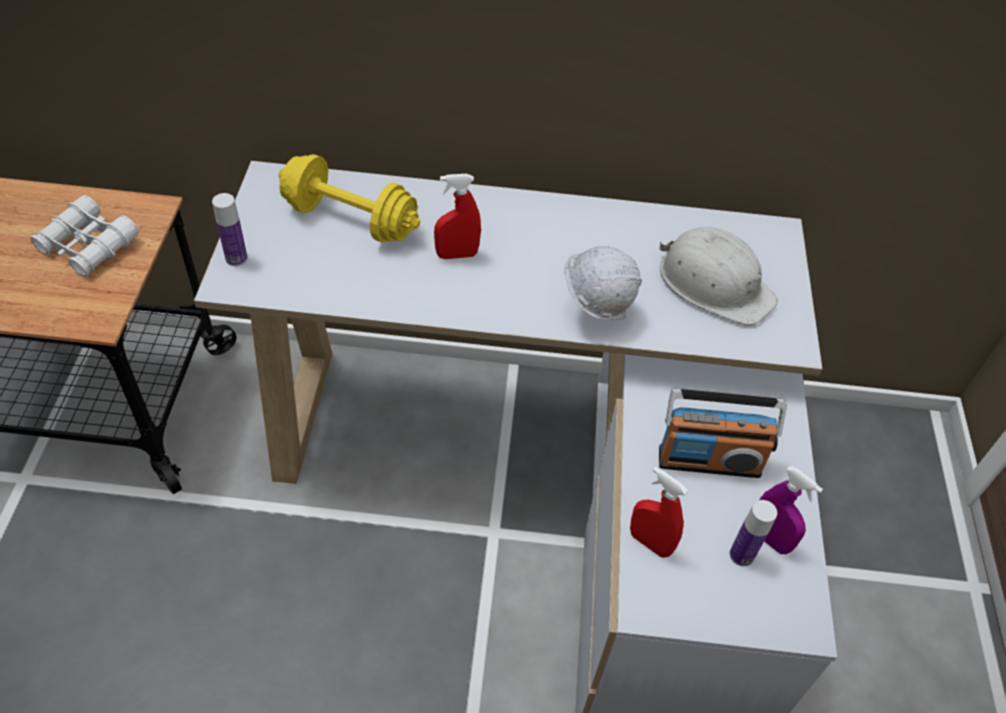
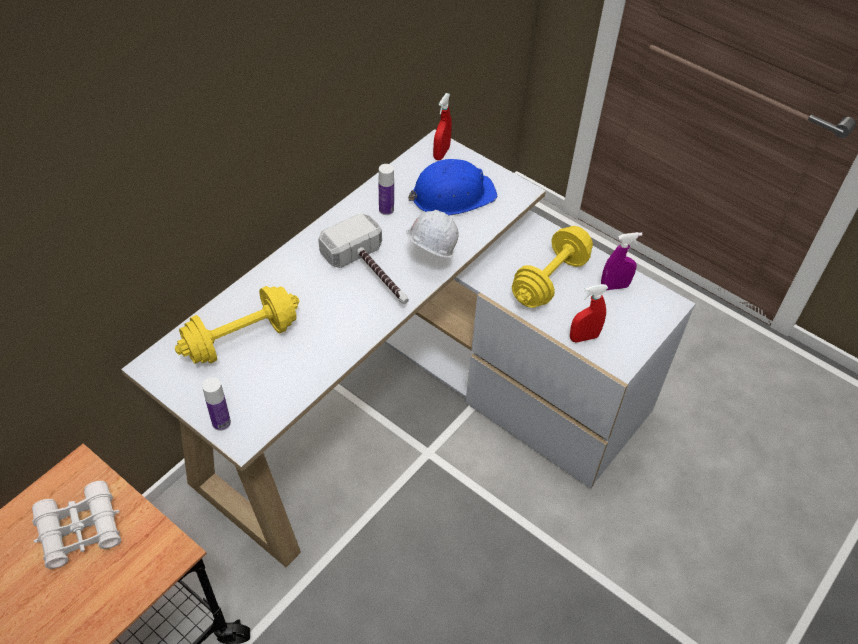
camera: 55 degrees left, 0 degrees up
(457, 255) = (326, 299): red spray bottle -> red spray bottle (441, 153)
(526, 274) = (372, 274): none -> hammer
(709, 460) = (550, 280): radio -> yellow dumbbell
(714, 283) = (452, 195): white hard hat -> blue hard hat
(741, 555) = (616, 304): bottle -> bottle (386, 210)

